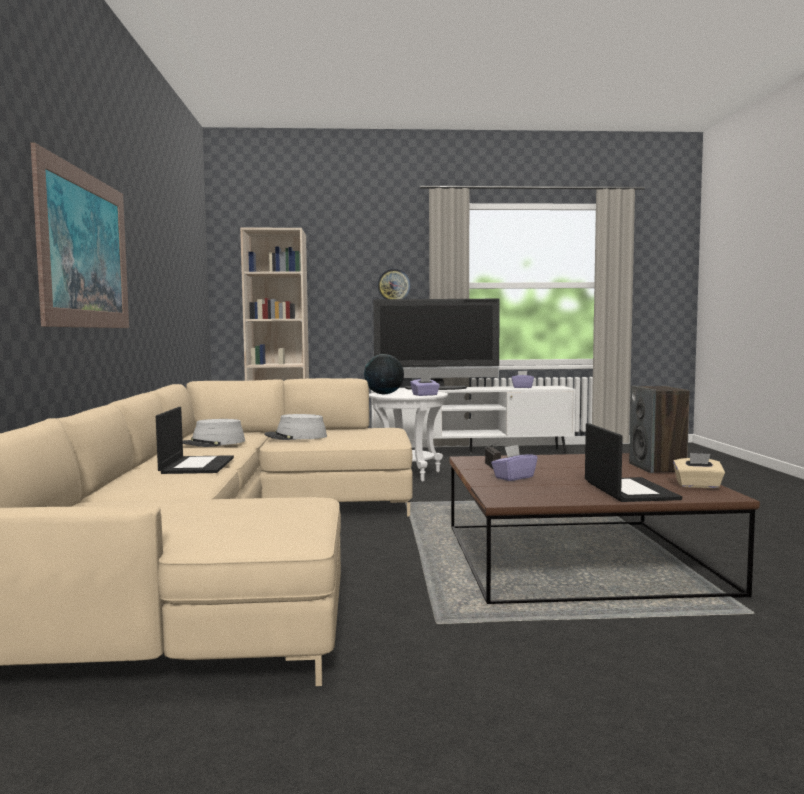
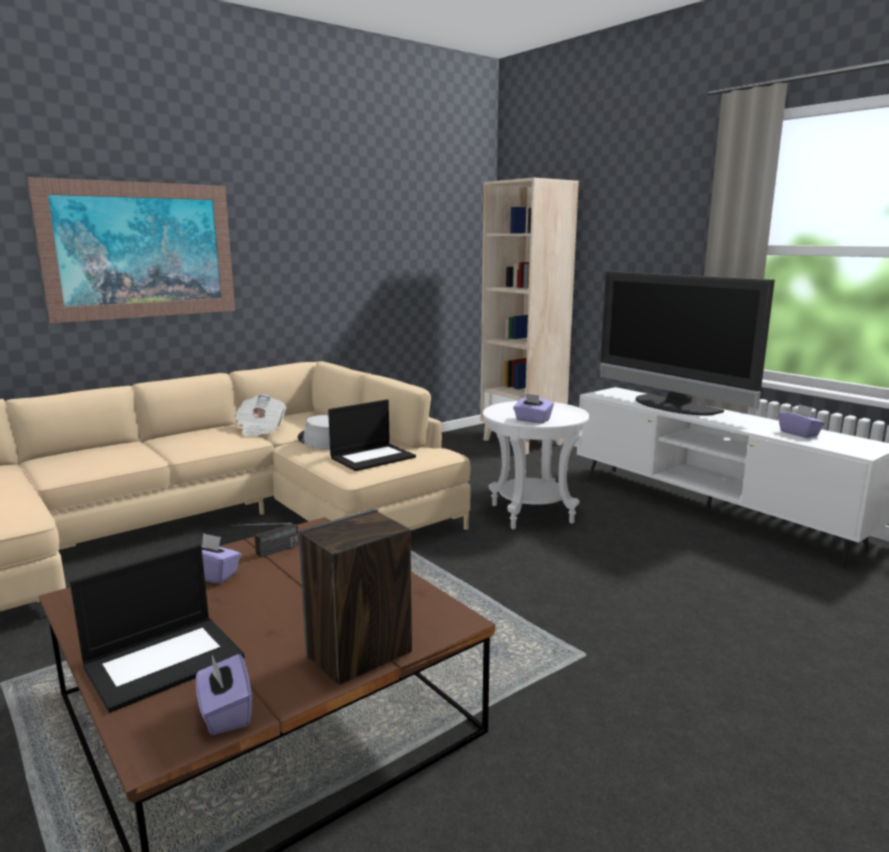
camera: 55 degrees right, 10 degrees up
(197, 465) = (148, 453): laptop -> laptop (373, 457)
(213, 443) = (260, 429): grey hat -> newspaper
(384, 394) = (510, 407): globe -> none
(393, 285) = (670, 247): wall clock -> none
(698, 486) = (225, 713): beige tissue box -> purple tissue box

